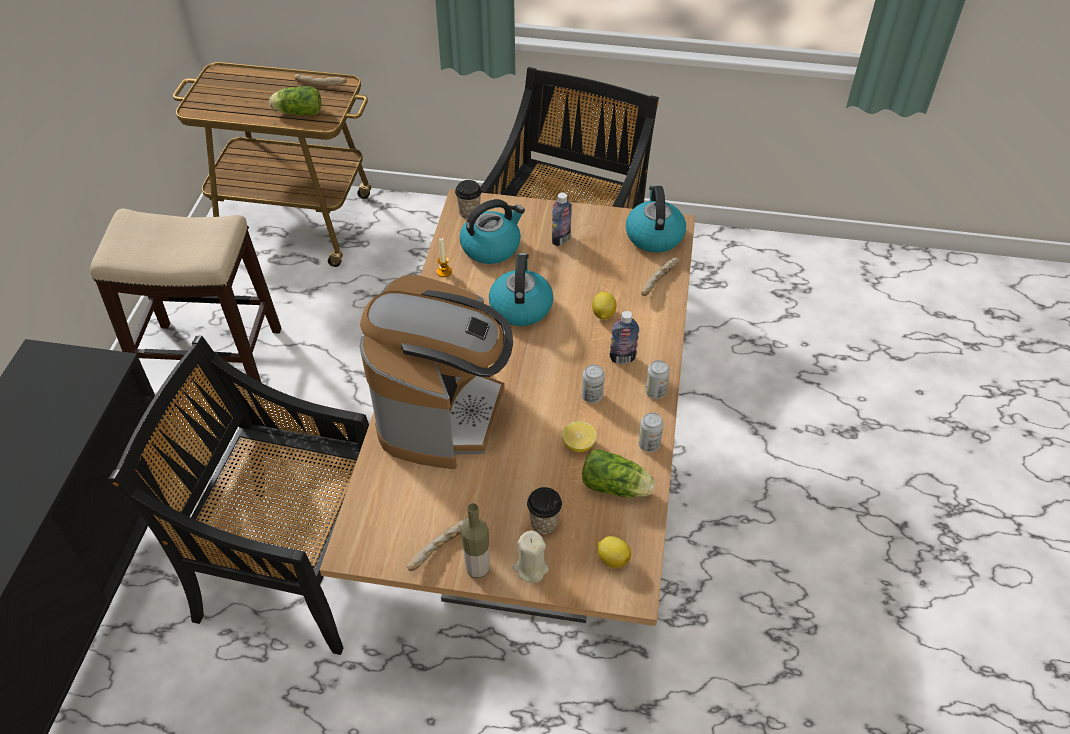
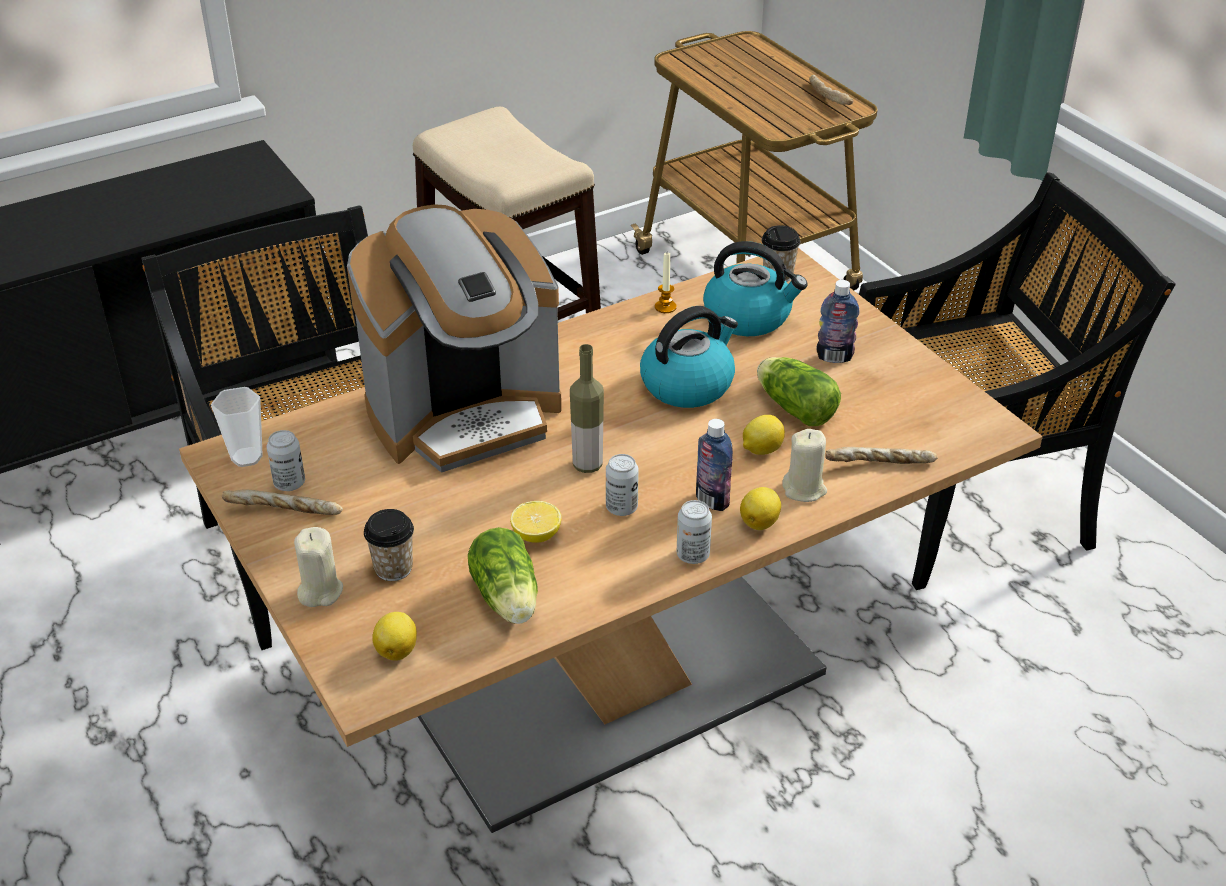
camera: 50 degrees right, 10 degrees down
(297, 112) = (766, 109): lettuce -> lettuce (793, 407)
(368, 538) = (247, 457): none -> cup
(478, 569) = (281, 553): bottle -> bottle (587, 465)
(649, 319) = (804, 489): none -> beige candle
(649, 444) = (603, 592): can -> can (289, 483)
(654, 235) = (952, 421): kettle -> none
(656, 351) = (760, 522): none -> lemon

